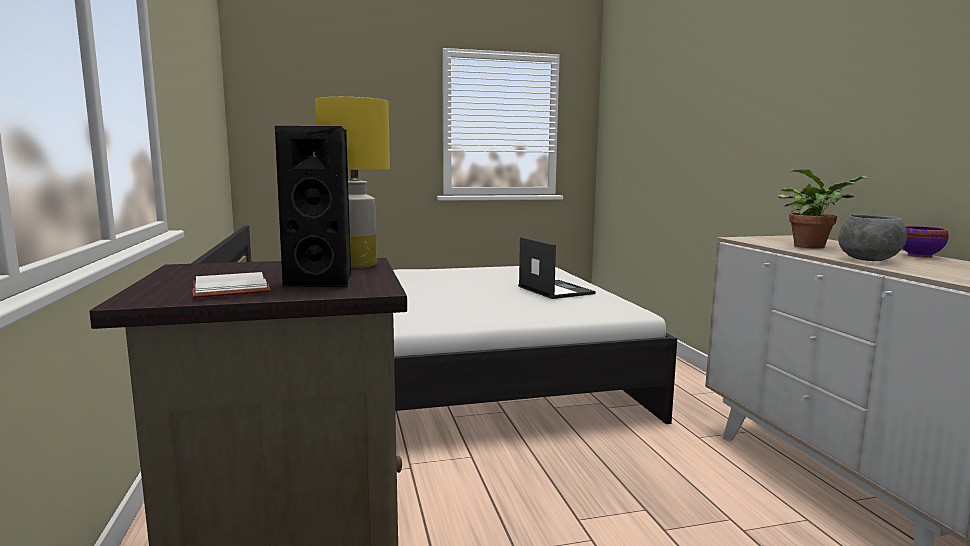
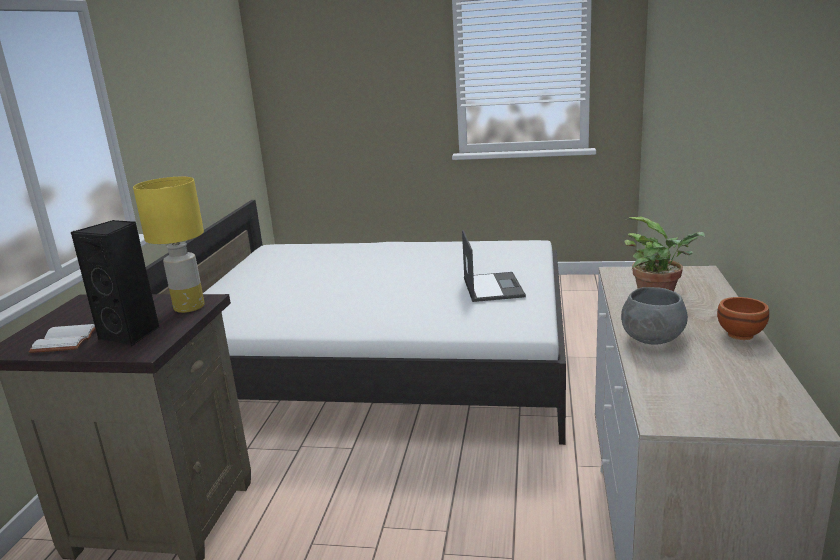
camera: 25 degrees right, 10 degrees up
(918, 255) = (739, 334): purple bowl -> brown bowl

